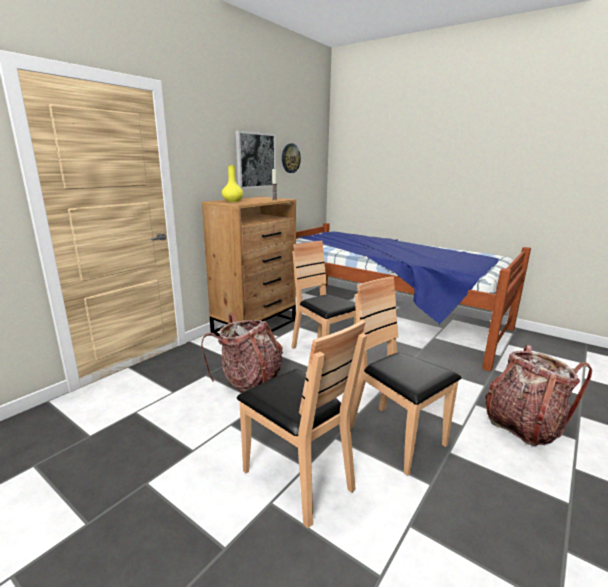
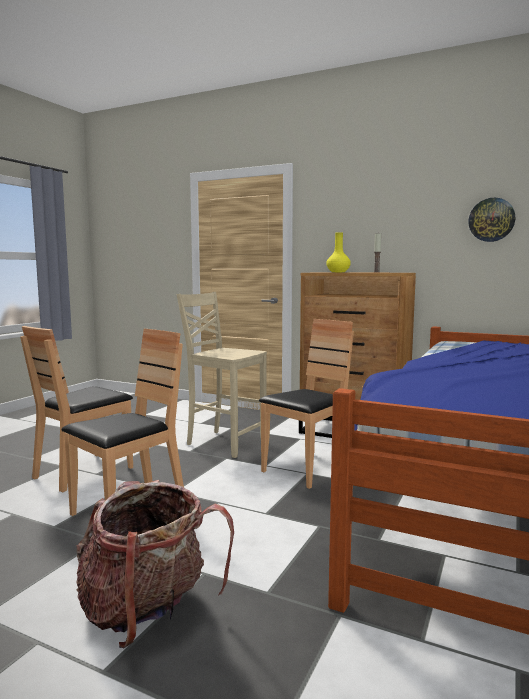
camera: 80 degrees right, 10 degrees down
(249, 382) = (224, 443): backpack -> beige chair
(255, 160) = (412, 226): picture -> none

